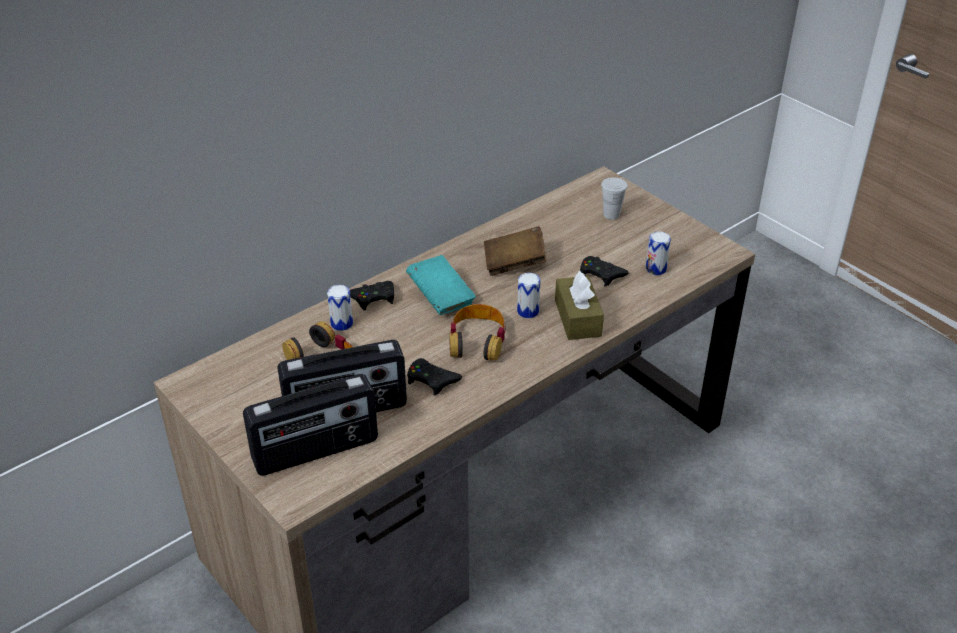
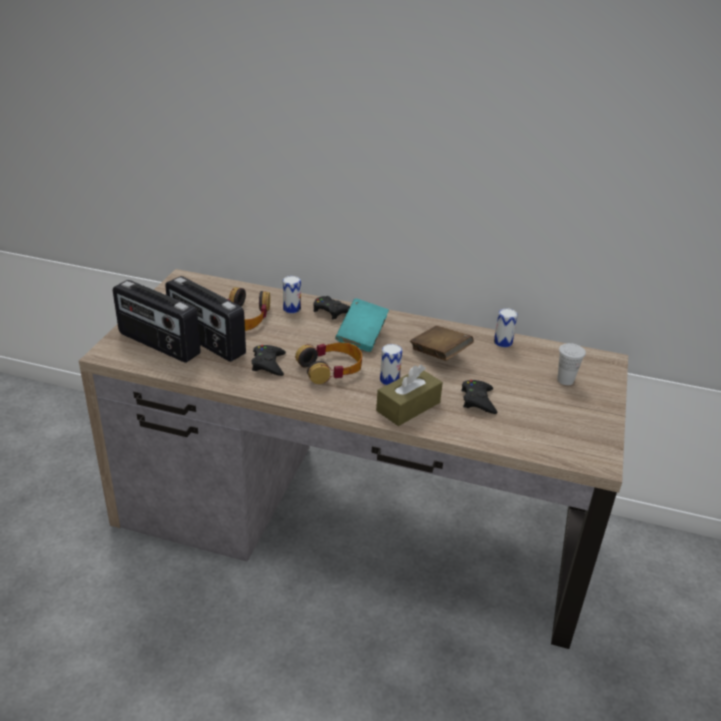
camera: 55 degrees right, 5 degrees down
(655, 269) = (521, 427): can -> can (503, 342)

